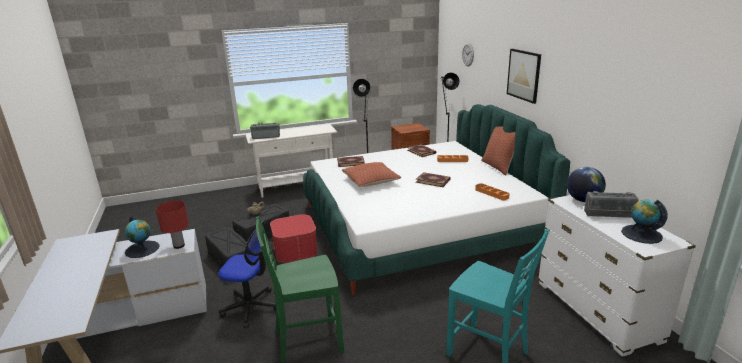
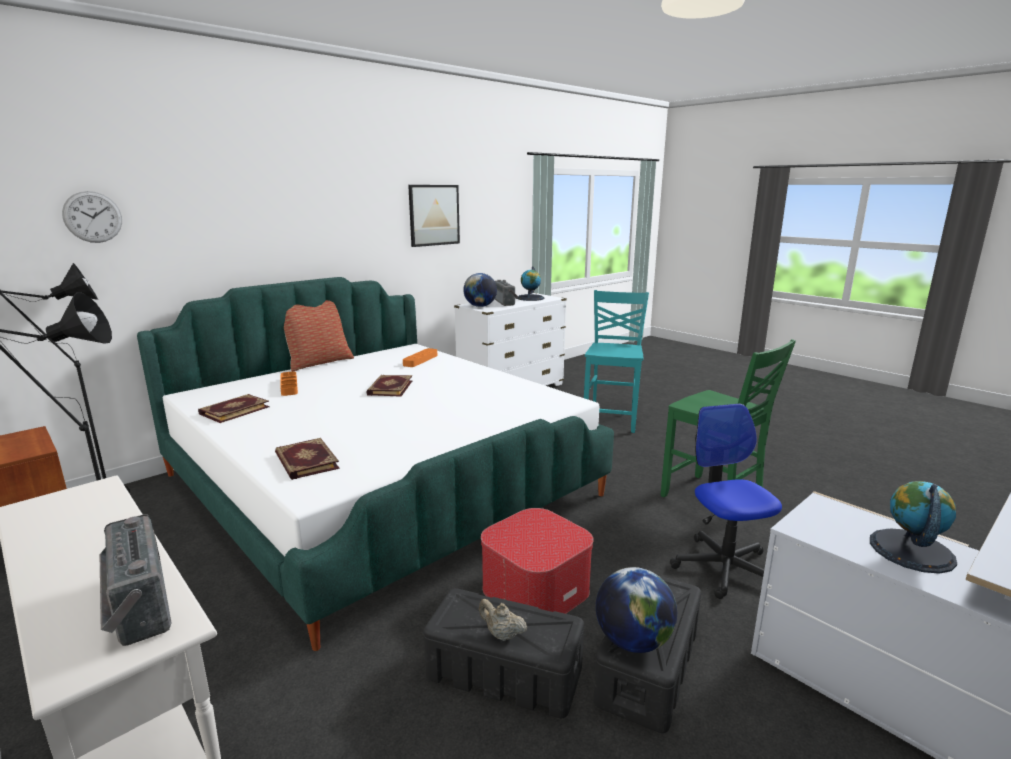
camera: 115 degrees left, 5 degrees down
(179, 245) = (831, 514): red table lamp -> none
(225, 233) = (633, 641): none -> globe
(371, 181) = (412, 424): pillow -> none
(523, 75) = (293, 220): picture -> picture (434, 215)

